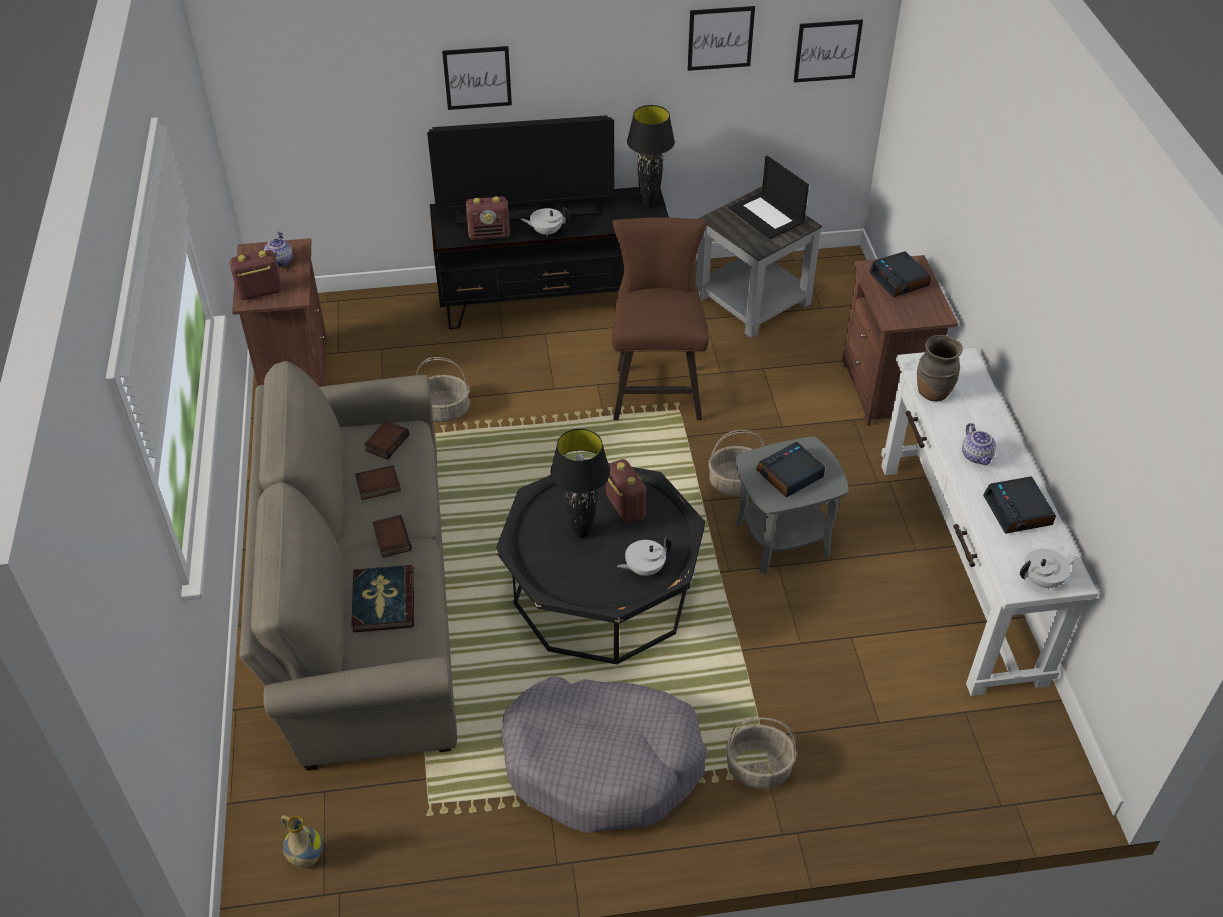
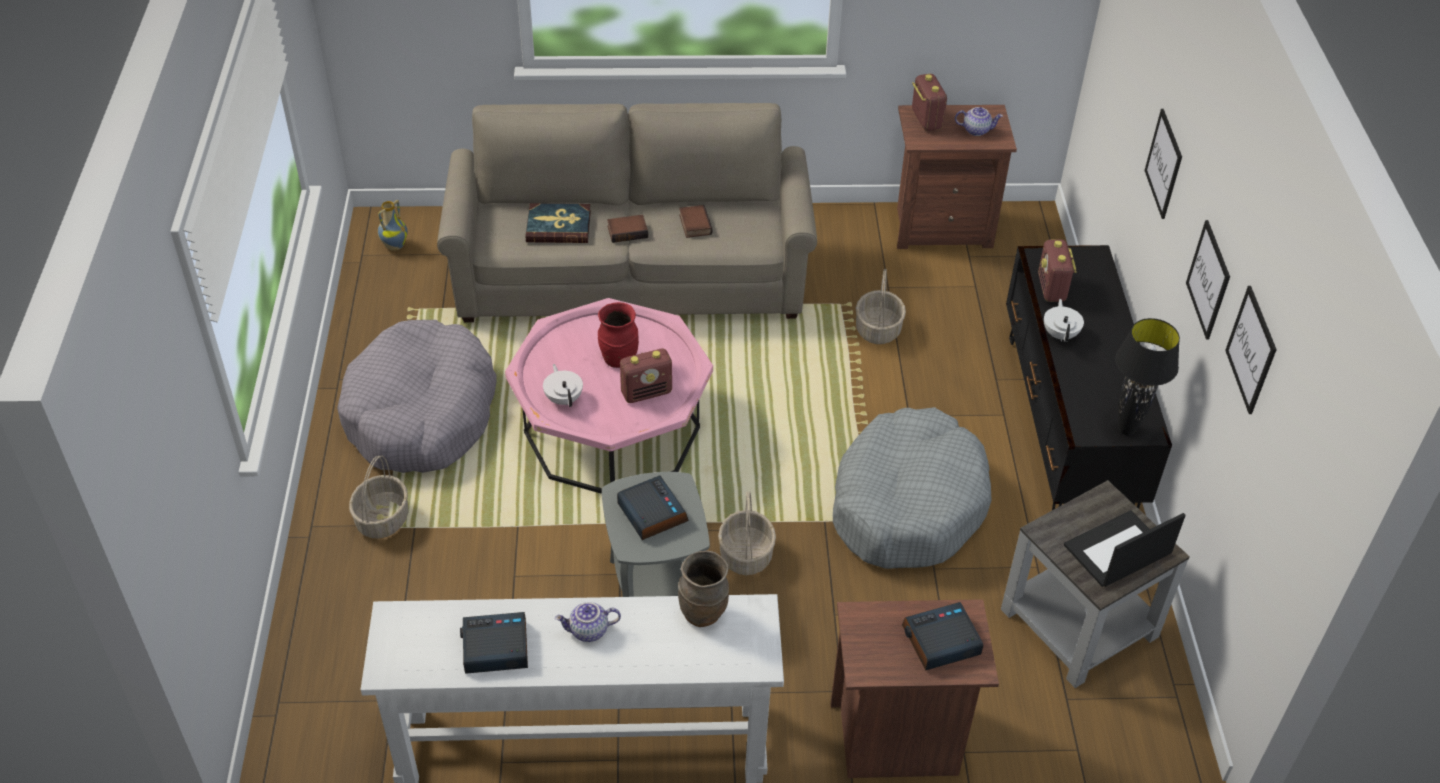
camera: 95 degrees right, 0 degrees up
(386, 442) = (751, 230): book -> none
(526, 212) = (1098, 320): television -> none
(581, 533) = (618, 359): black table lamp -> red vase
(601, 592) = (612, 430): black coffee table -> pink coffee table
(656, 388) = (907, 504): brown stool -> grey dog bed
(827, 50) = (1287, 491): picture -> picture (1208, 279)
(1043, 580) = (392, 643): white teapot -> none

